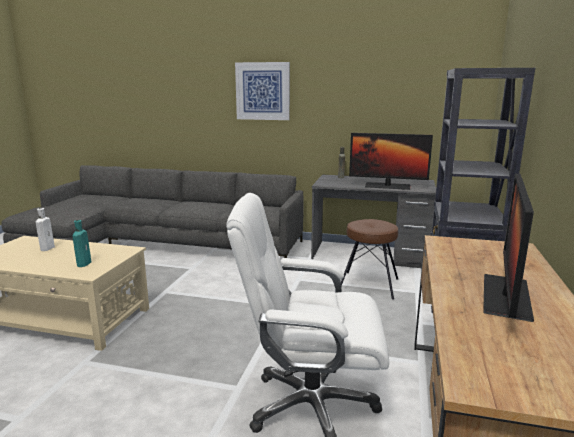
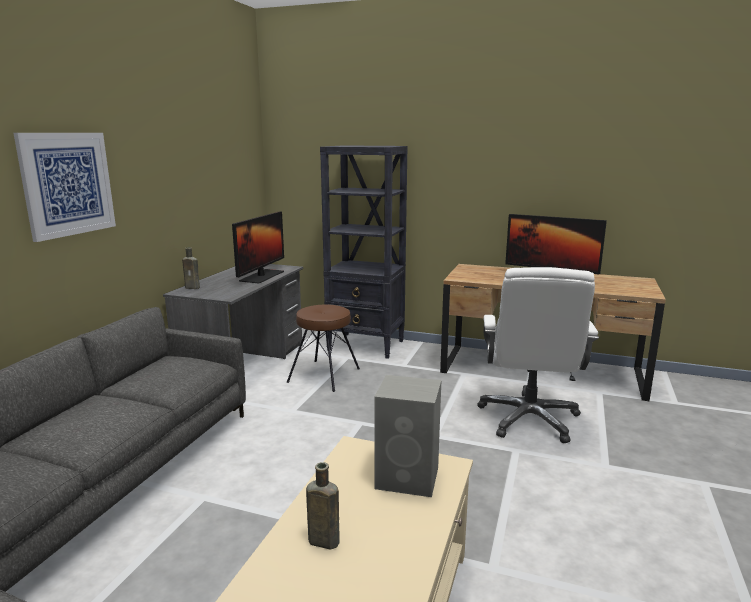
camera: 85 degrees left, 0 degrees up
(48, 248) = (321, 541): white bottle -> brown bottle
(84, 263) = (409, 478): turquoise bottle -> grey speaker

